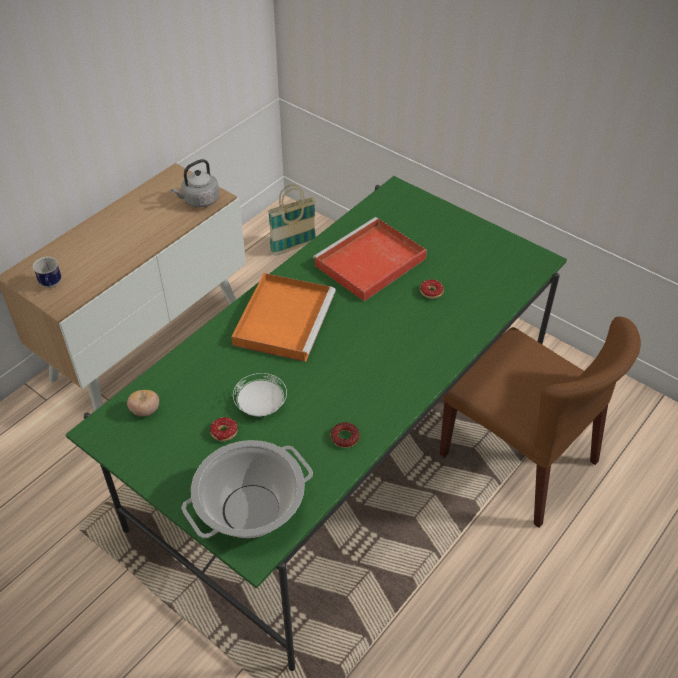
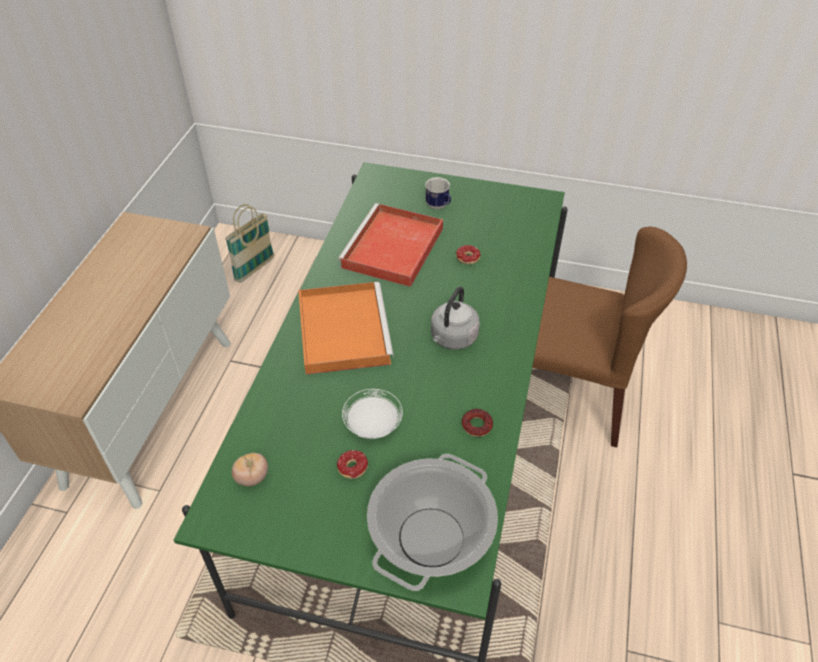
camera: 25 degrees left, 0 degrees up
(51, 285) = (51, 381): mug -> mug (439, 206)
(199, 201) = (172, 242): grey kettle -> grey kettle (452, 338)

